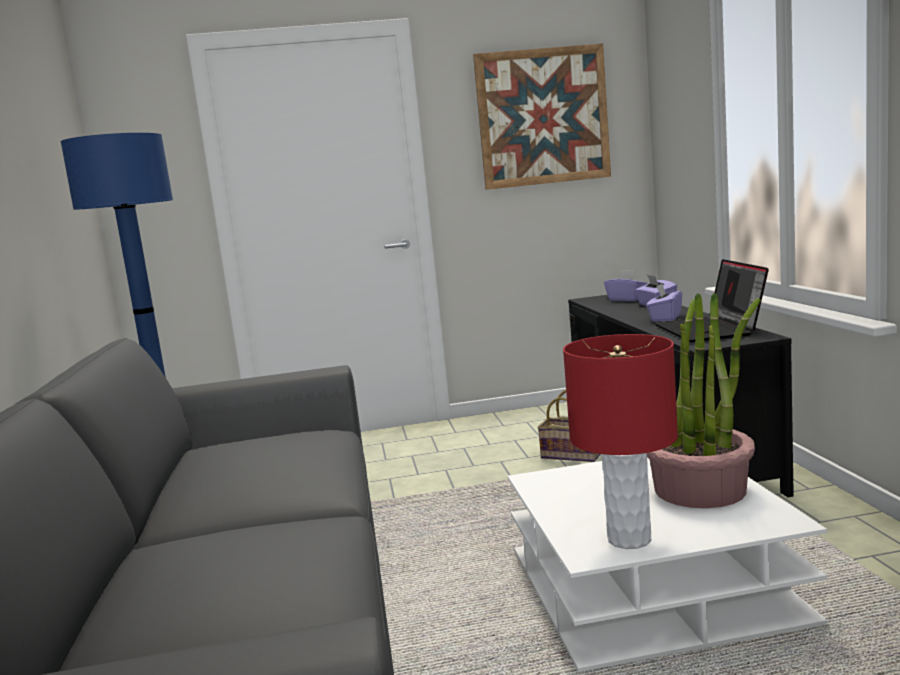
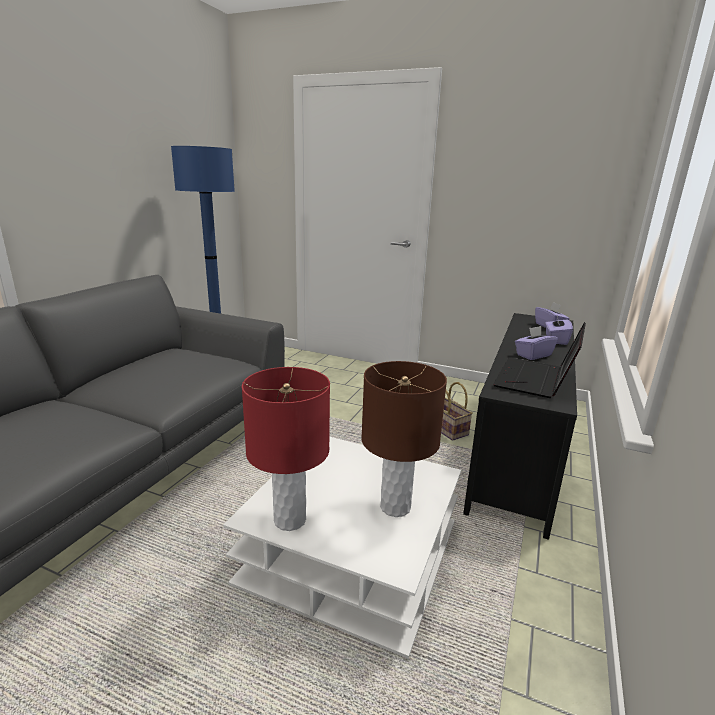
camera: 30 degrees right, 10 degrees up
(543, 117) = (535, 160): picture -> none
(700, 489) = (395, 506): potted plant -> brown table lamp

